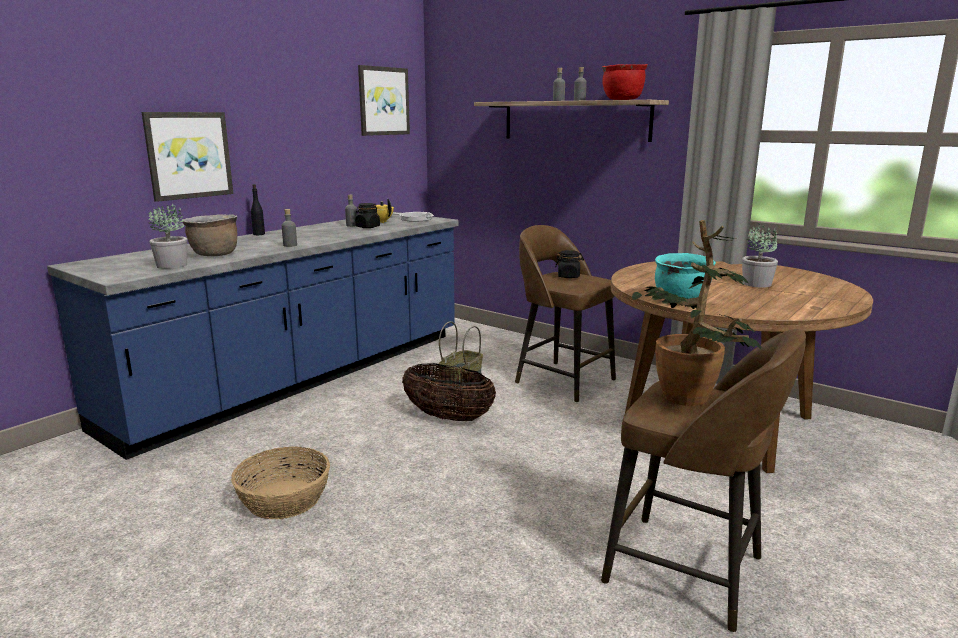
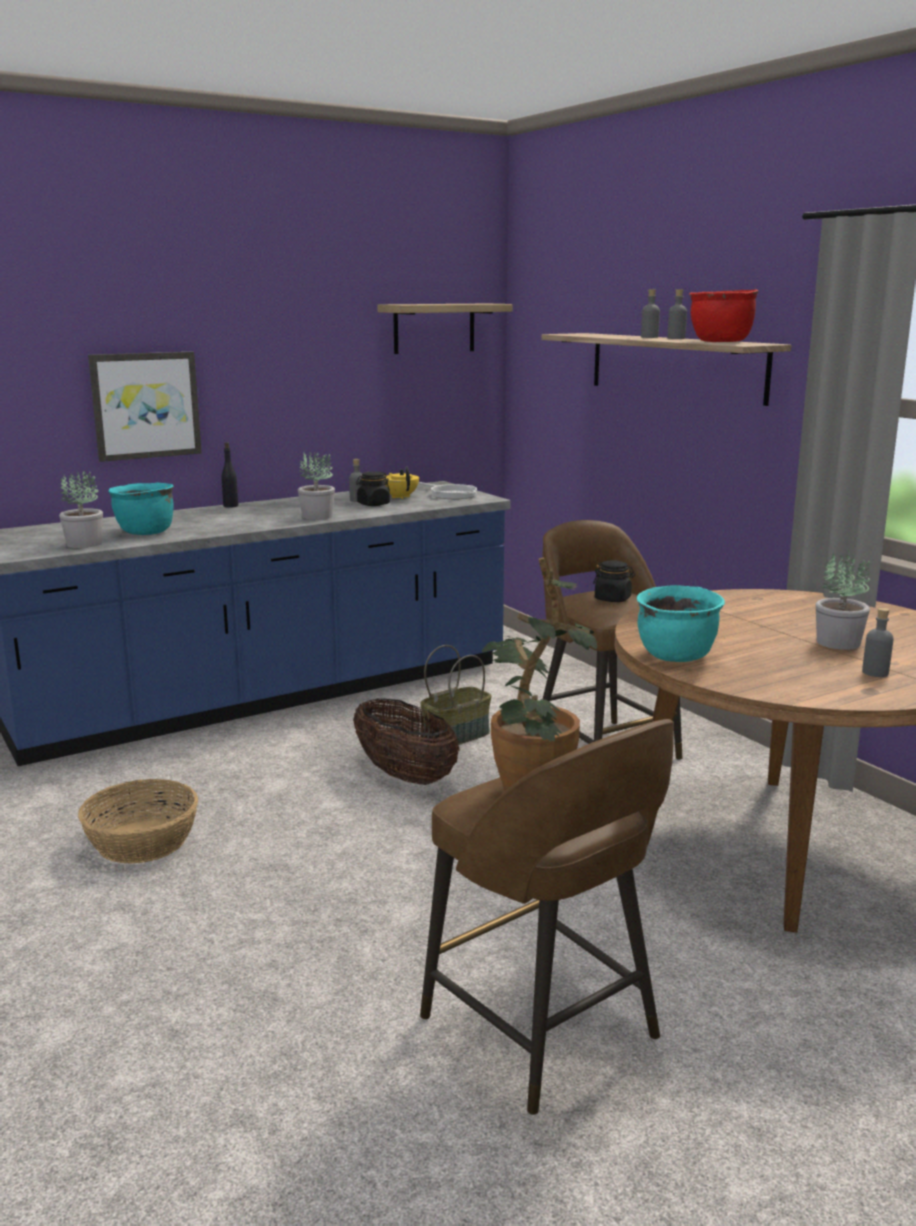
camera: 20 degrees right, 0 degrees up
(214, 255) = (145, 532): brown cooking pot -> turquoise cooking pot
(290, 245) = (244, 525): grey bottle -> grey bottle (875, 672)
(337, 236) = (317, 516): none -> potted plant
(383, 101) = (434, 328): picture -> shelf

